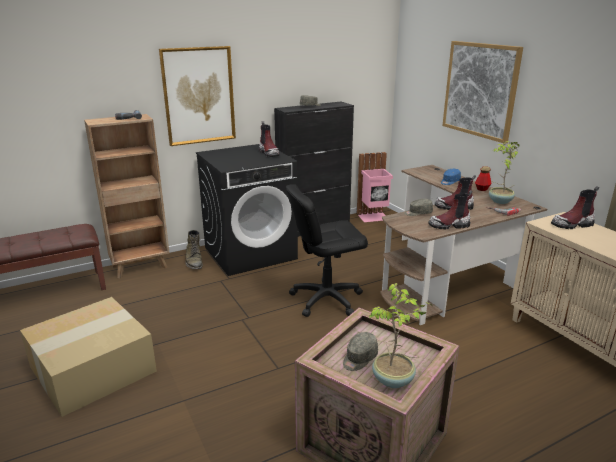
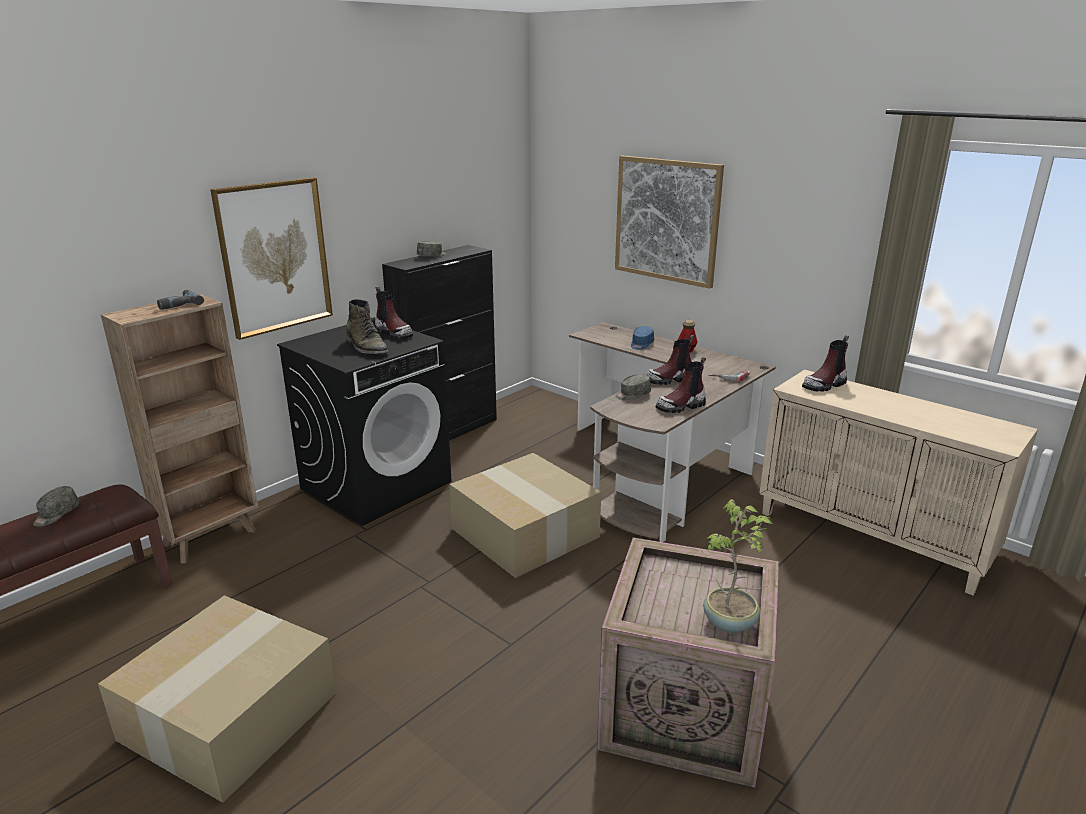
camera: 20 degrees left, 0 degrees up
(194, 261) = (295, 512): green boot -> green boot (366, 347)
(326, 299) = (522, 532): black office chair -> cardboard box
(359, 358) = (673, 605): grey cap -> grey cap (56, 514)
(373, 217) = (523, 403): pink trash can -> none
(499, 201) = (717, 364): potted plant -> none

